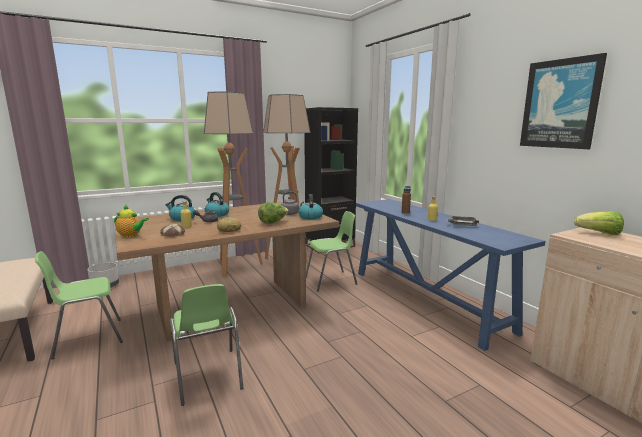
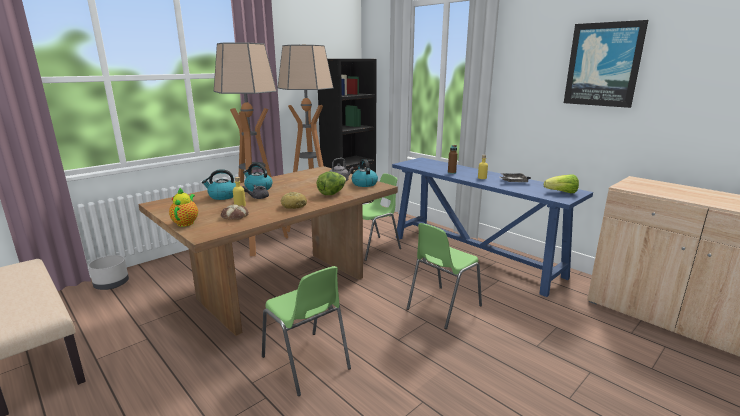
camera: 15 degrees left, 5 degrees up
(88, 338) = (136, 347): green chair -> green chair (442, 307)
(131, 235) = (186, 223): teapot -> teapot turned 90 degrees counterclockwise
(599, 233) = (644, 183): lettuce -> lettuce (561, 192)

